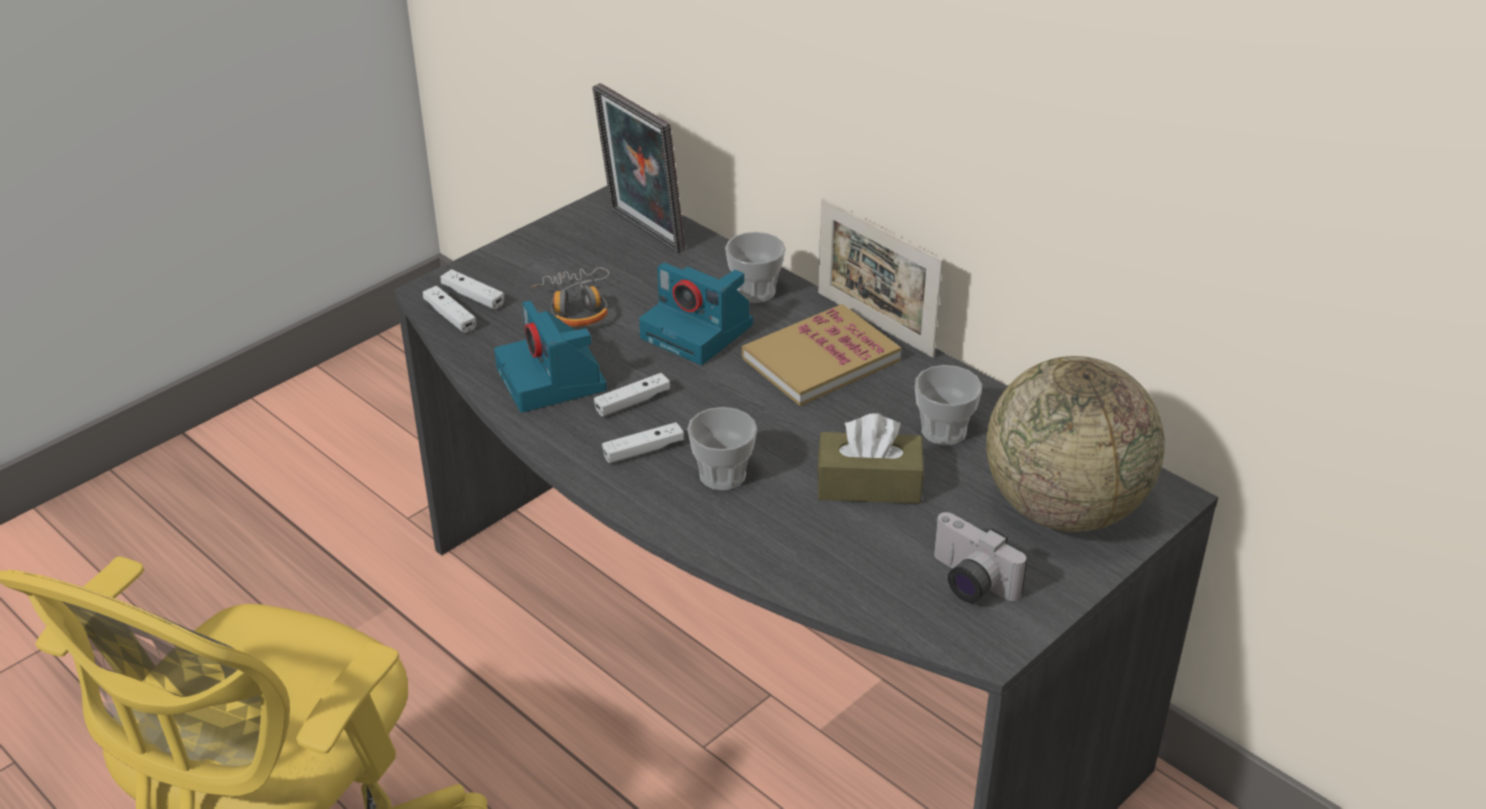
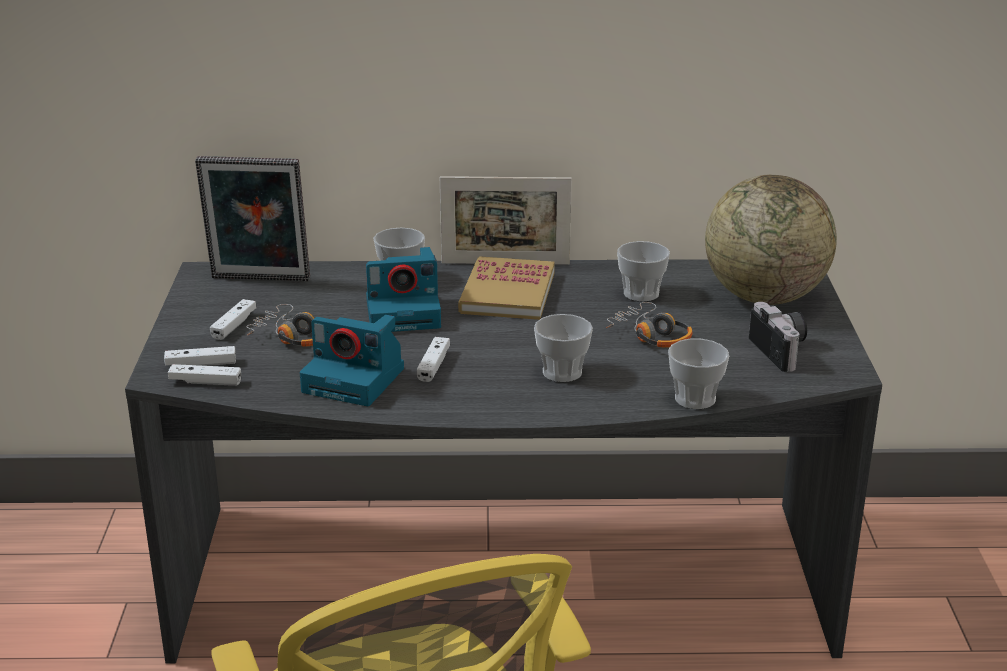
camera: 45 degrees left, 10 degrees down
(643, 450) = (490, 385): white game controller -> white game controller (234, 325)
(788, 579) = (695, 399): none -> cup
(869, 484) = (650, 335): brown tissue box -> headphones
(967, 582) = (783, 351): camera -> camera turned 105 degrees counterclockwise

